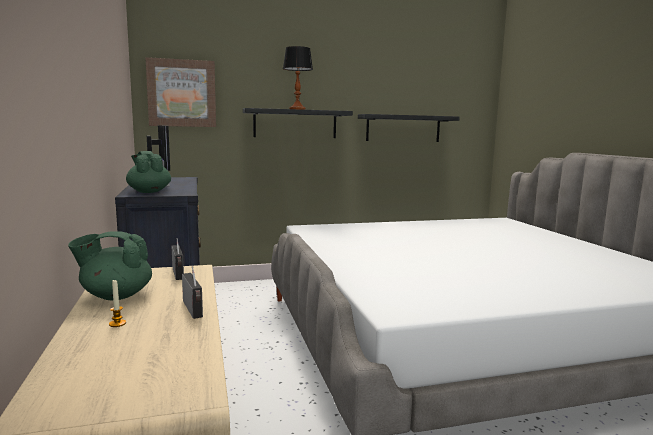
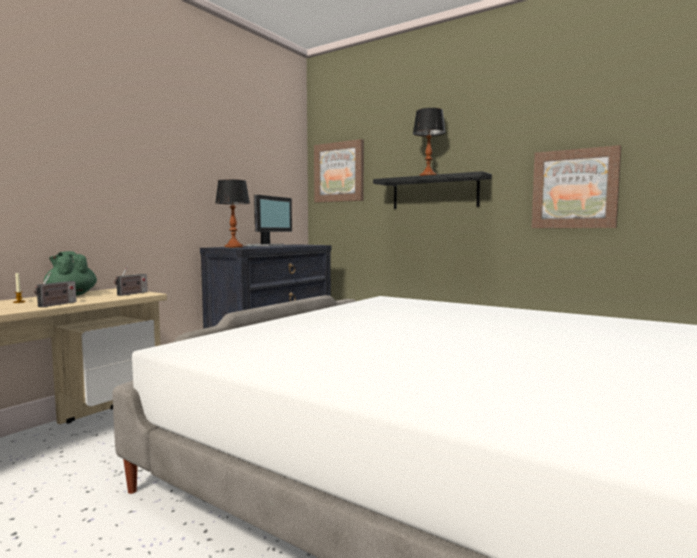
camera: 50 degrees right, 5 degrees down
(149, 192) = (234, 247): green teapot -> table lamp
(403, 128) = (574, 189): black shelf -> picture

